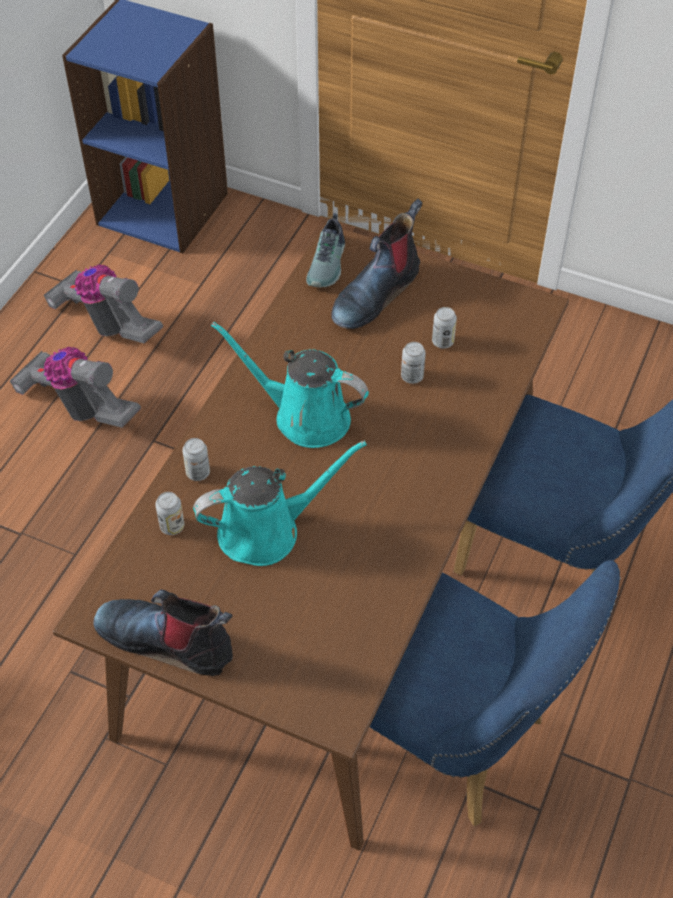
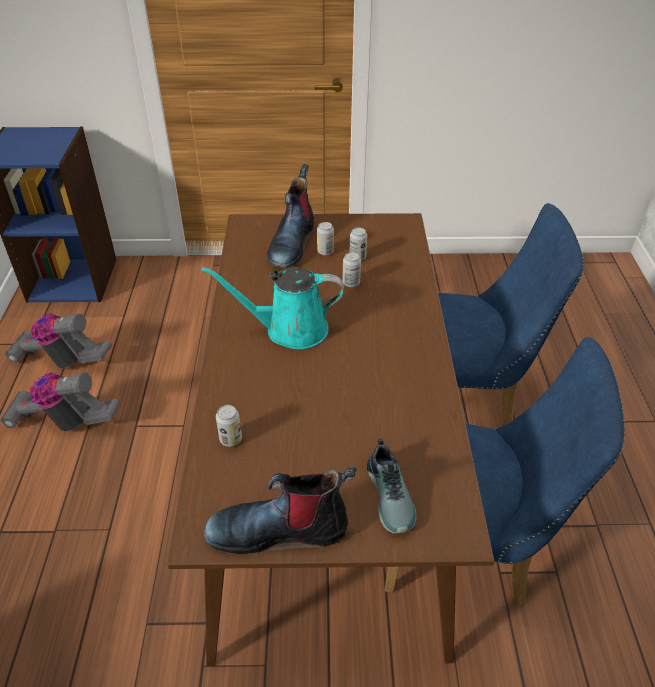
camera: 25 degrees left, 10 degrees down
(198, 473) = (229, 393): can -> can (325, 251)
(267, 530) = (310, 415): turquoise watering can -> none
(329, 264) = (247, 235): shoe -> shoe (392, 495)

